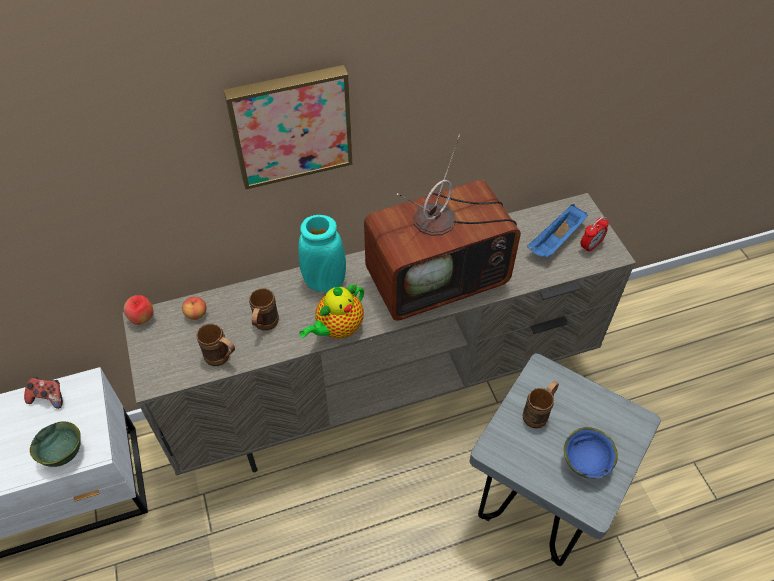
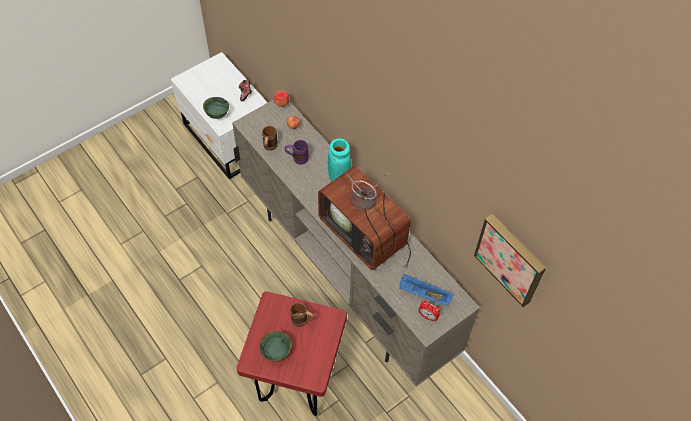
camera: 70 degrees right, 5 degrees up
(264, 326) = (297, 159): brown mug -> purple mug
(290, 125) = (357, 93): picture -> picture (511, 258)
(337, 329) = (307, 194): teapot -> none
(536, 507) = (297, 382): grey stool -> red stool
(585, 463) = (277, 353): blue bowl -> green bowl

